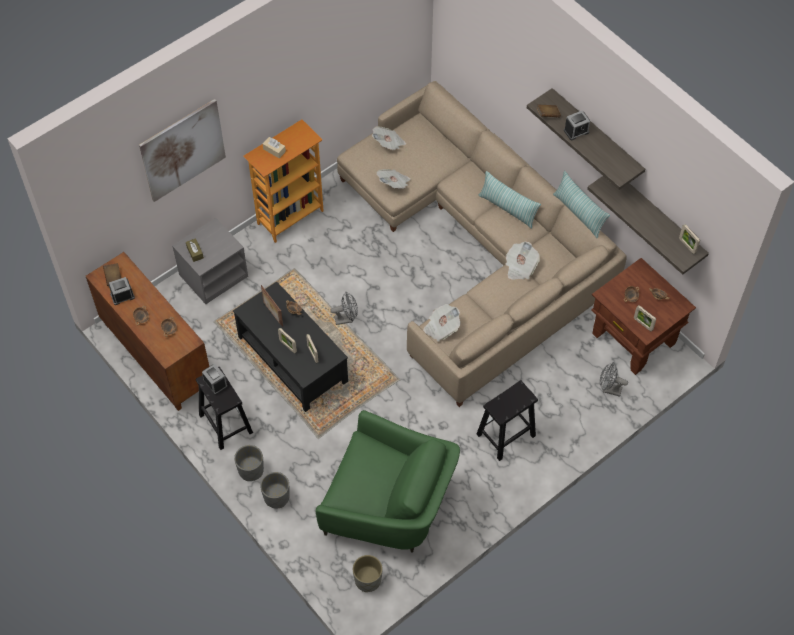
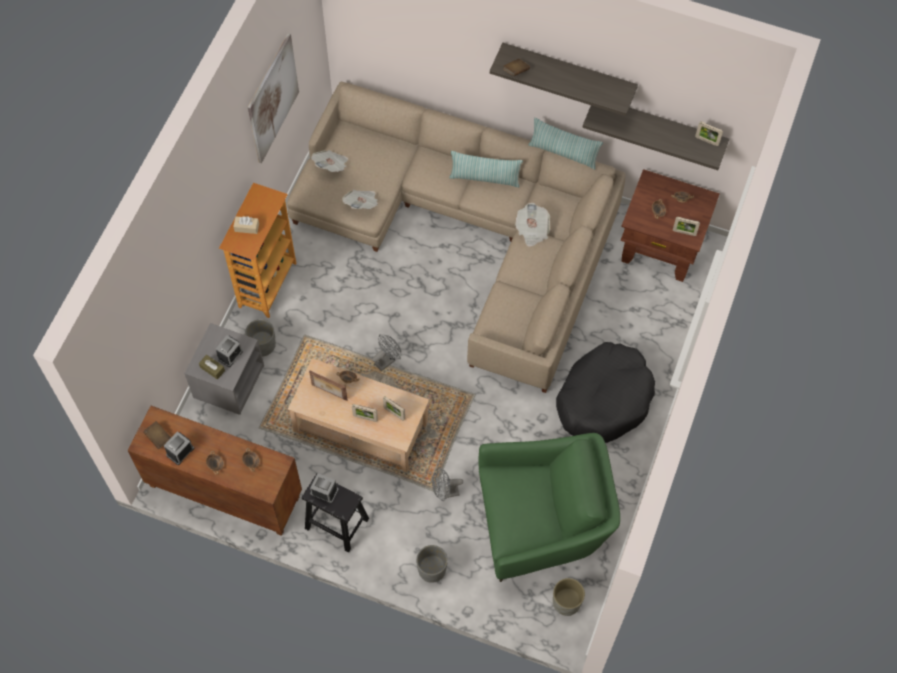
camera: 30 degrees left, 5 degrees up
(183, 150) = (174, 273): picture -> picture (272, 98)
(250, 470) = (390, 556): grey planter -> grey planter (262, 345)
(293, 359) = (362, 426): black coffee table -> beige coffee table
(441, 328) = (496, 325): newspaper -> none
(505, 436) = (604, 399): black stool -> black dog bed
(576, 131) = (552, 76): alarm clock -> alarm clock (230, 355)
(609, 389) = (668, 307): grey fan -> grey fan (445, 493)

